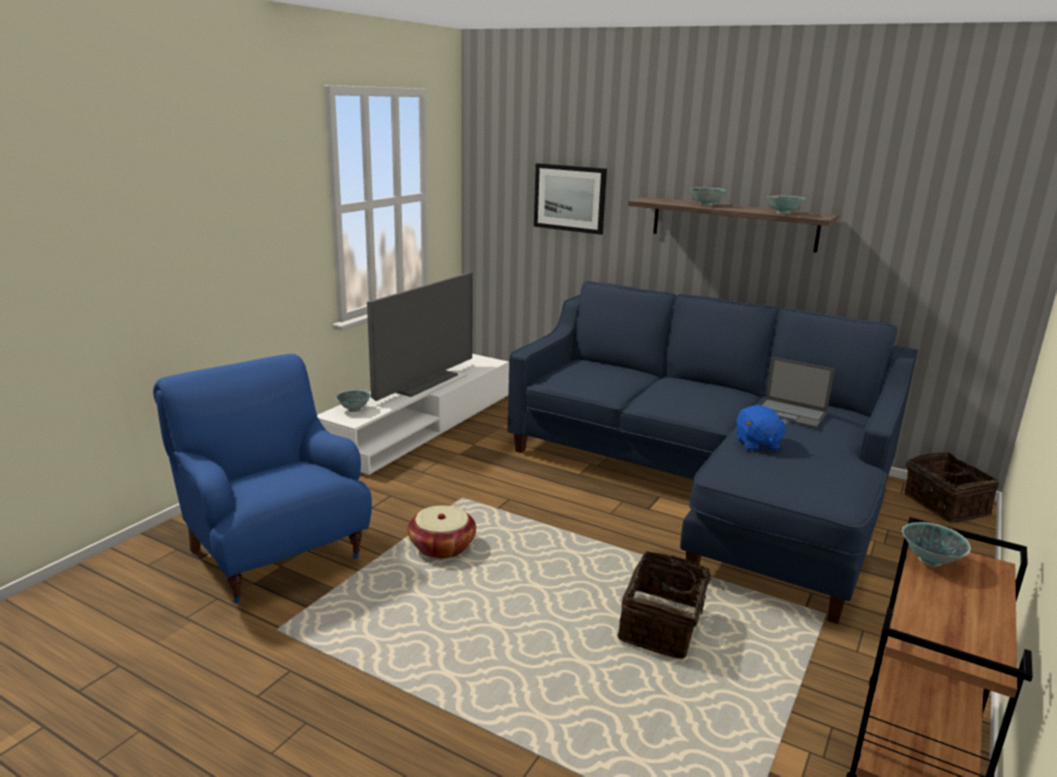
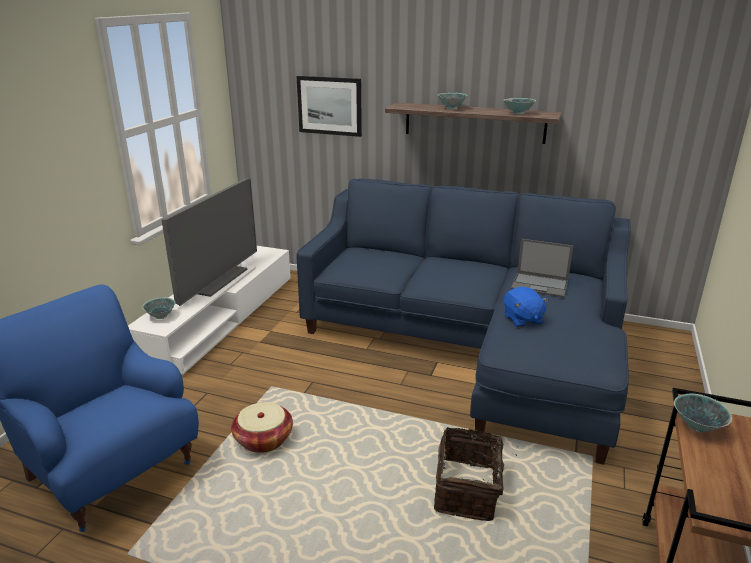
camera: 10 degrees left, 5 degrees up
(943, 505) = (654, 340): basket -> none

